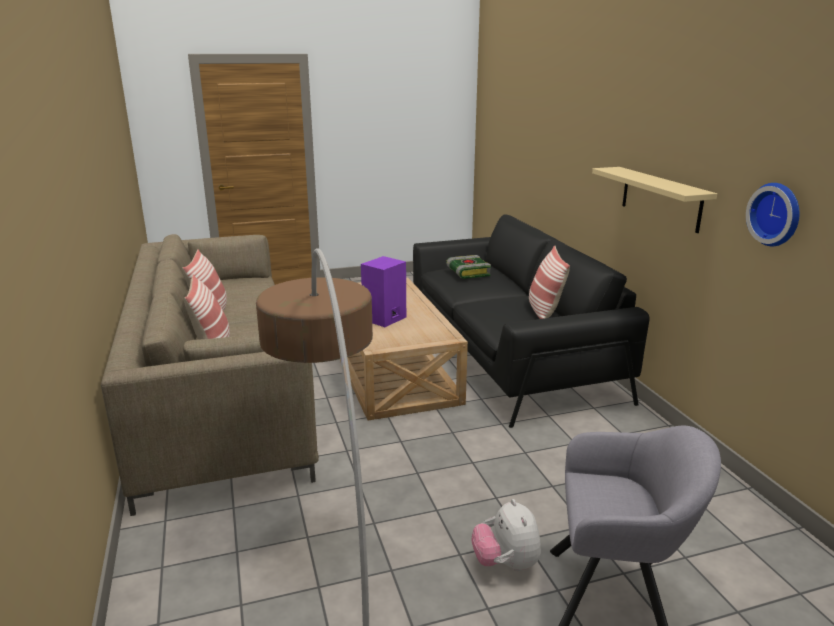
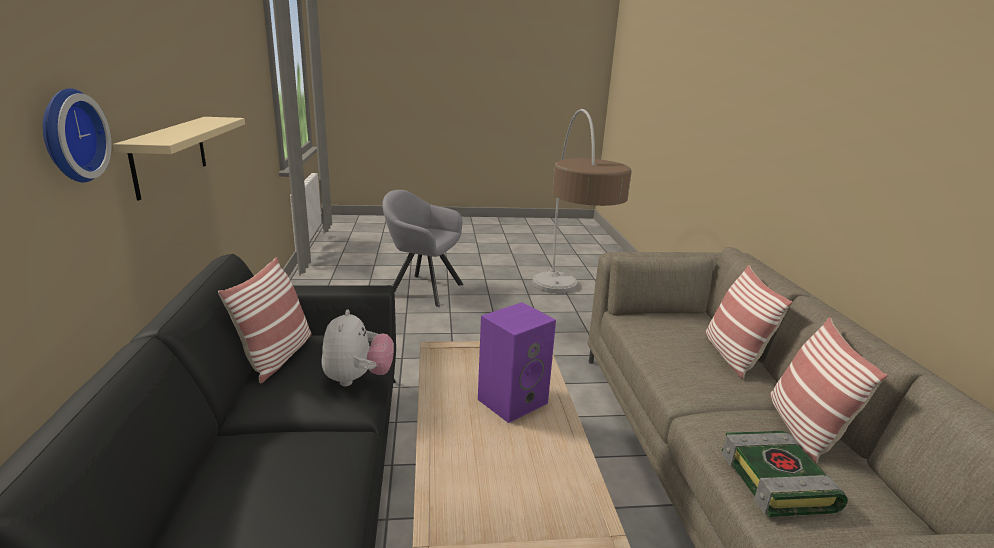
camera: 170 degrees left, 0 degrees up
(467, 272) = (273, 498): book -> book (779, 483)
(505, 563) = (468, 305): plush toy -> plush toy (357, 379)
(777, 214) = (230, 112): wall clock -> wall clock (69, 136)

